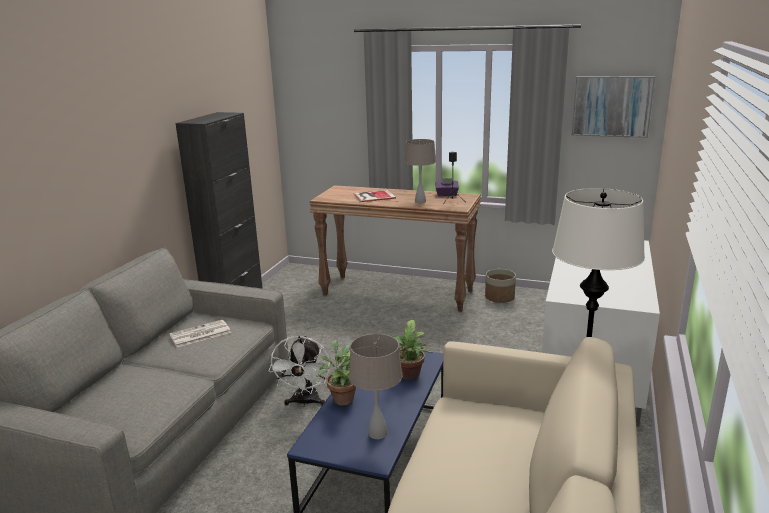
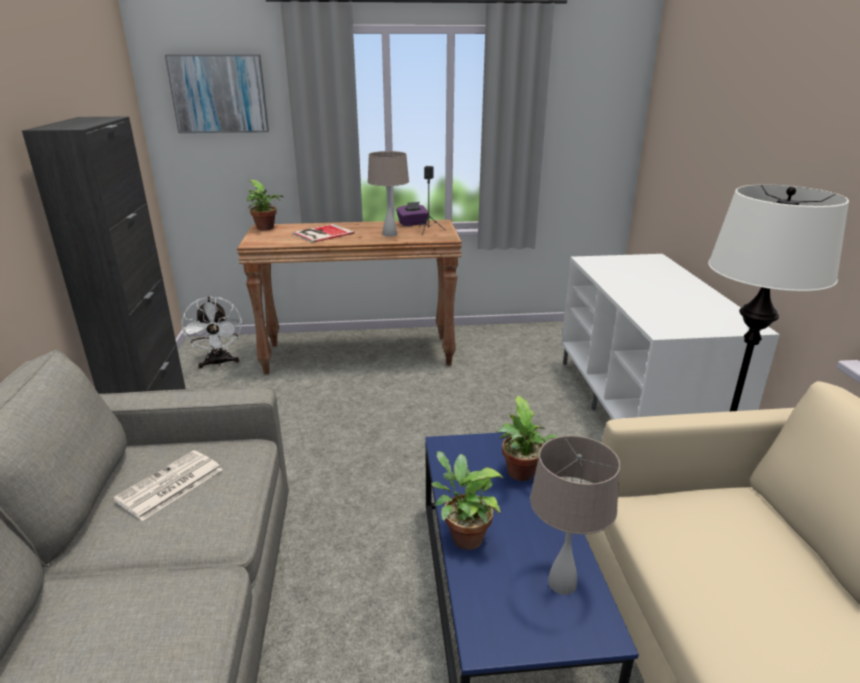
camera: 25 degrees left, 5 degrees up
(305, 402) = (342, 540): white fan -> white fan (219, 363)
(340, 189) = (266, 228): none -> potted plant
(500, 297) = (479, 340): planter -> none
(611, 106) = (592, 104): picture -> picture (219, 94)

